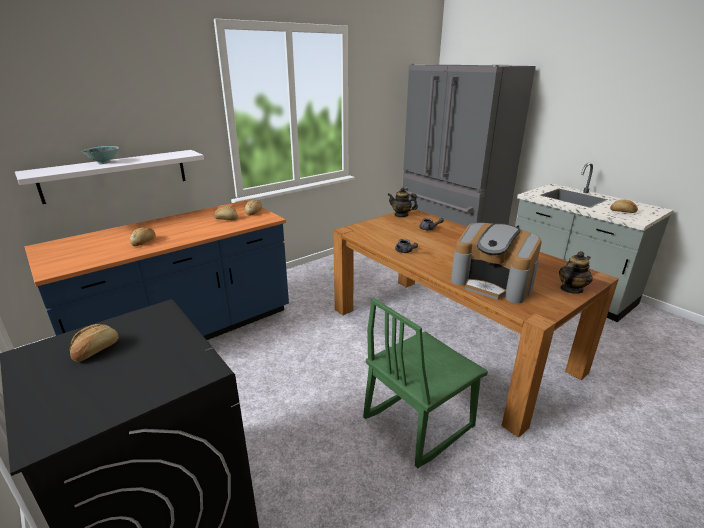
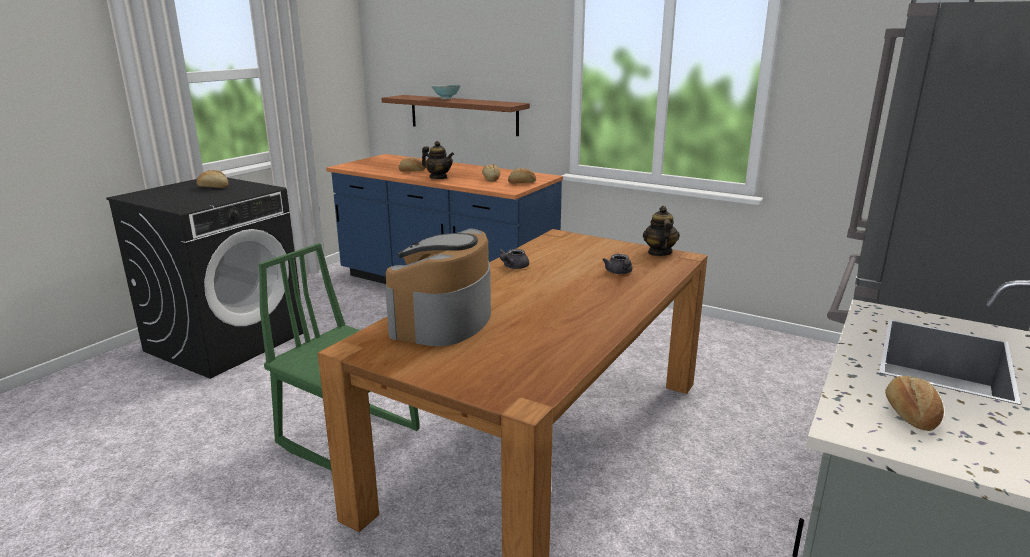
camera: 70 degrees right, 5 degrees down
(116, 175) = (463, 114): white shelf -> brown shelf
(571, 289) = (455, 375): teapot -> teapot (438, 178)

